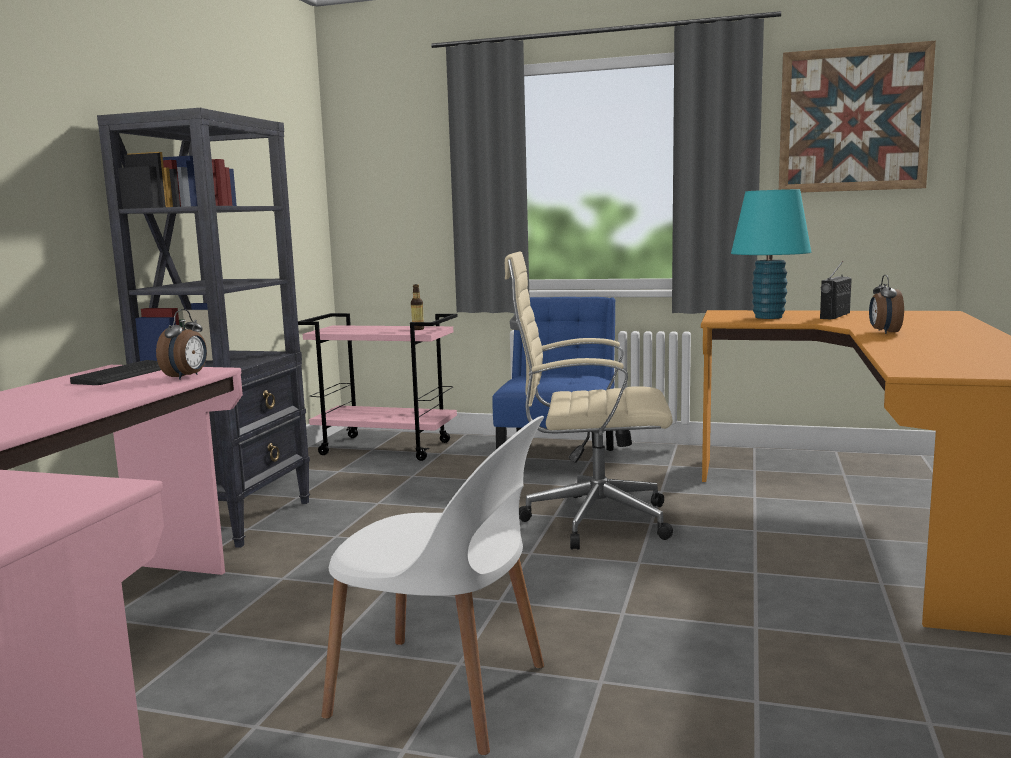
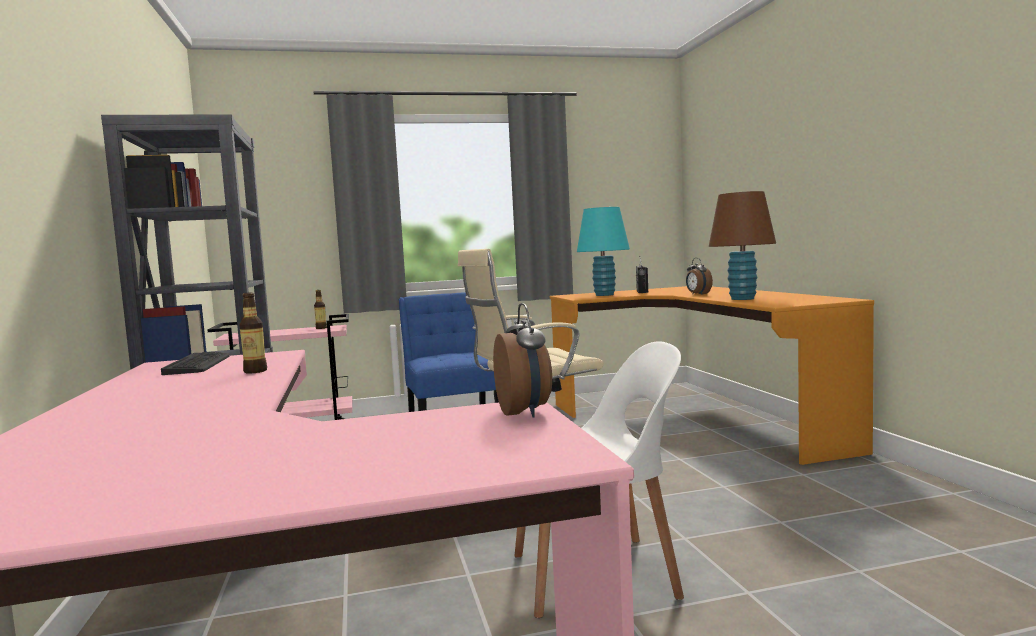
camera: 30 degrees left, 5 degrees down
(124, 392) = (255, 371): none -> bottle
(187, 377) = (277, 358): alarm clock -> alarm clock (525, 412)
(853, 120) = (619, 166): picture -> none
(911, 350) = (742, 299): none -> brown table lamp

